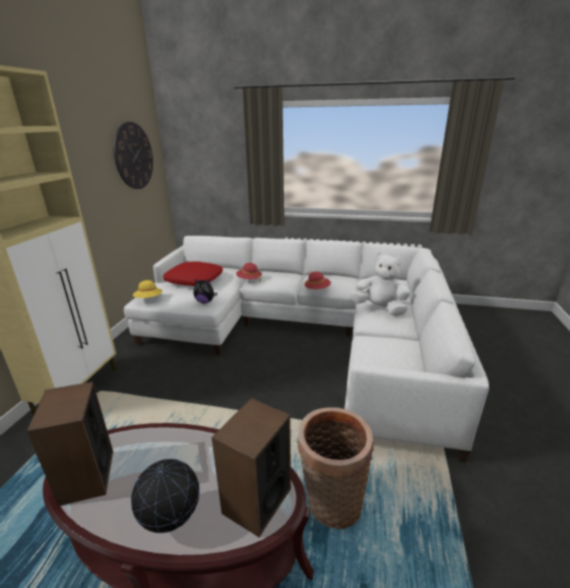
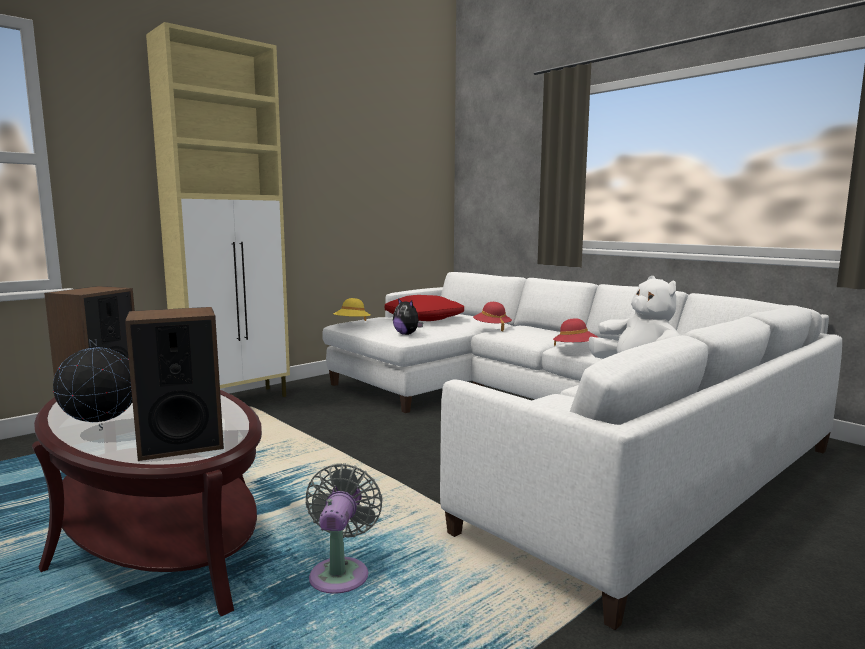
camera: 35 degrees right, 15 degrees down
(133, 156) = (403, 164): wall clock -> none
(331, 503) = (341, 573): basket -> grey fan

